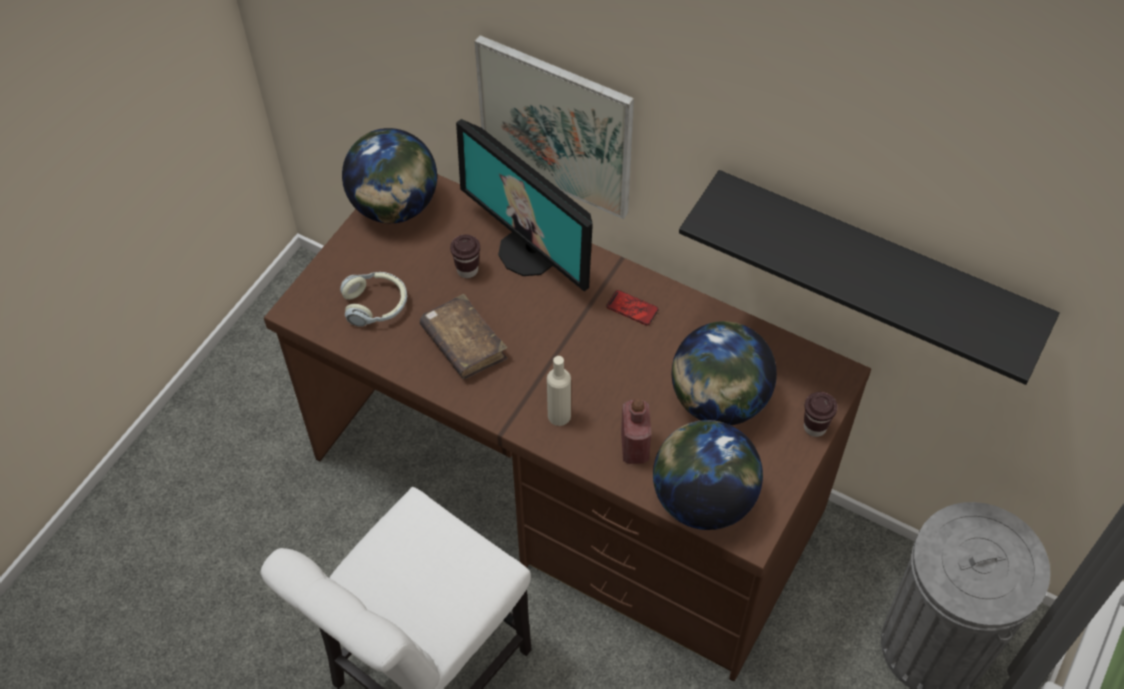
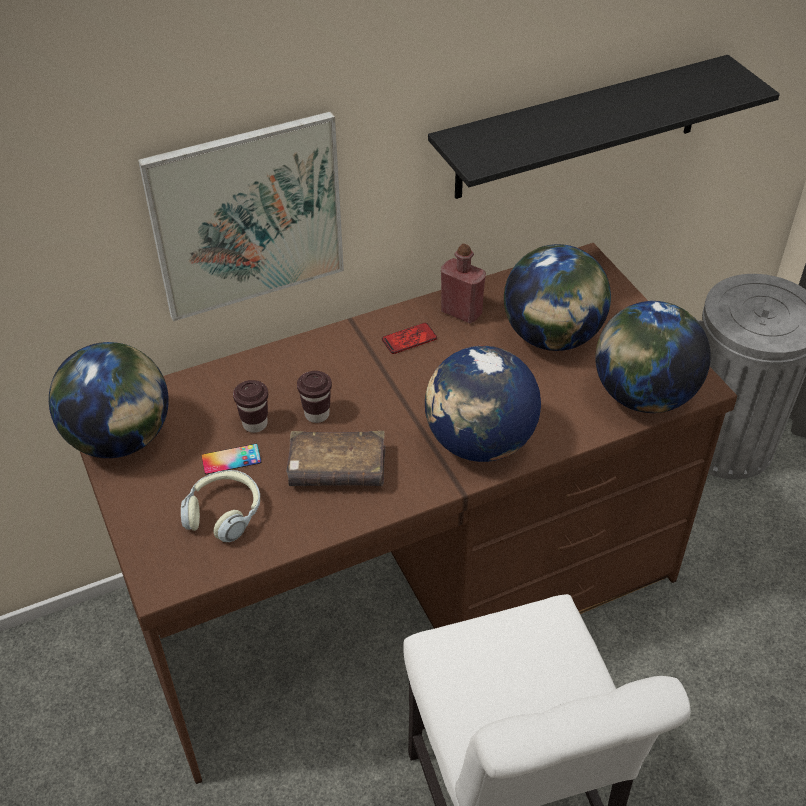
camera: 55 degrees left, 10 degrees down
(425, 278) = (231, 459): none -> phone
(528, 252) = (280, 373): monitor -> none
(559, 415) = (479, 443): beige bottle -> globe
(634, 447) = (555, 410): red bottle -> red bottle (461, 312)
(815, 427) = (624, 298): brown cup -> brown cup (317, 414)

